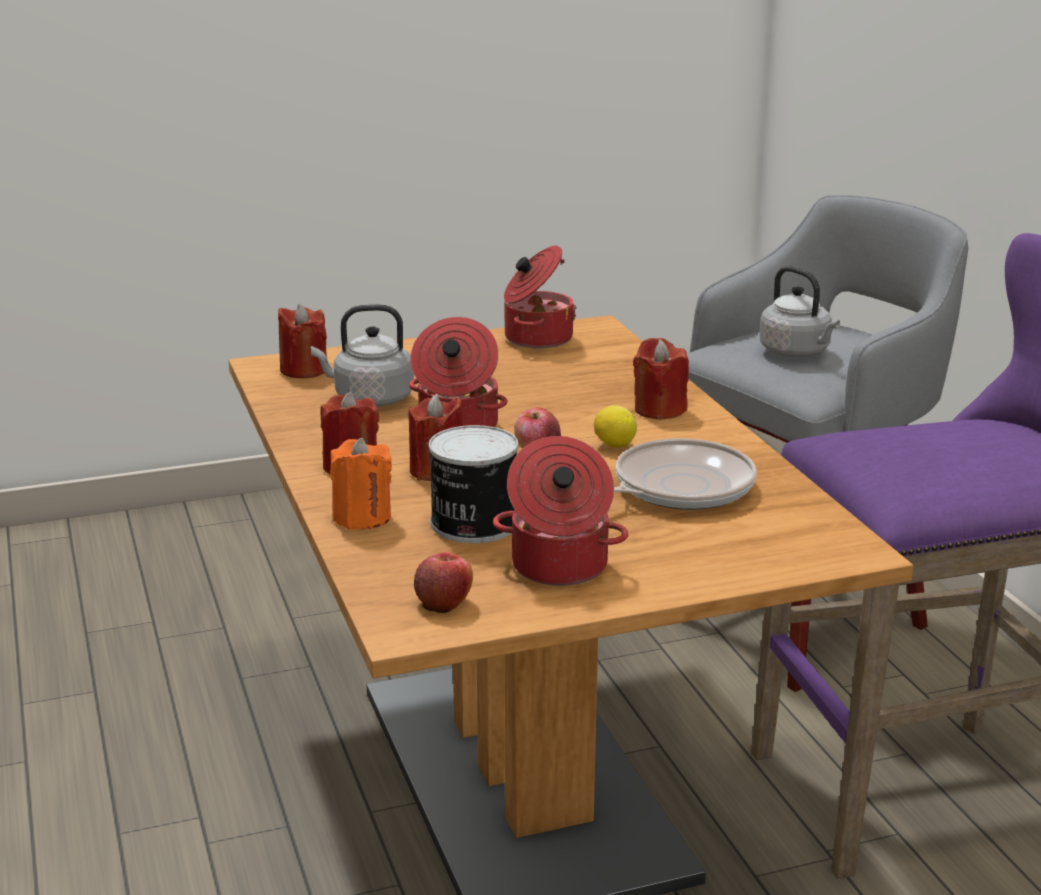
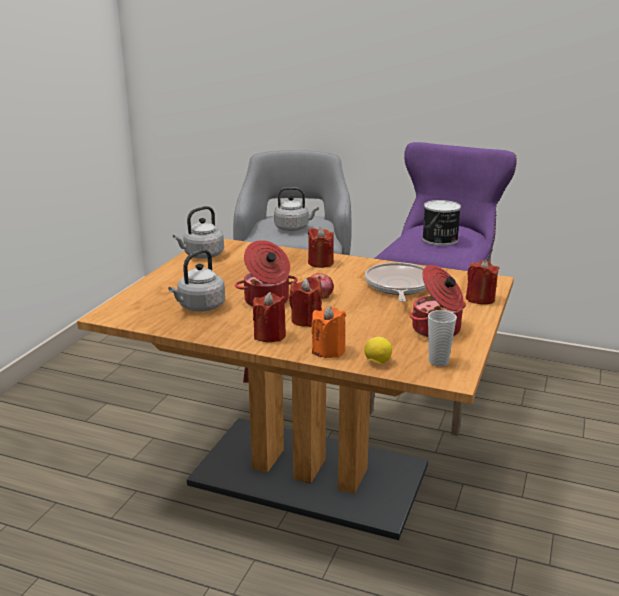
camera: 50 degrees left, 0 degrees up
(304, 370) = (133, 309): red candle -> red candle (480, 299)
(444, 602) = (438, 362): apple -> cup
(472, 523) = (371, 331): can -> can (440, 240)
(536, 338) = (202, 255): cooking pot -> grey kettle
(614, 445) = (340, 282): lemon -> lemon (377, 362)

